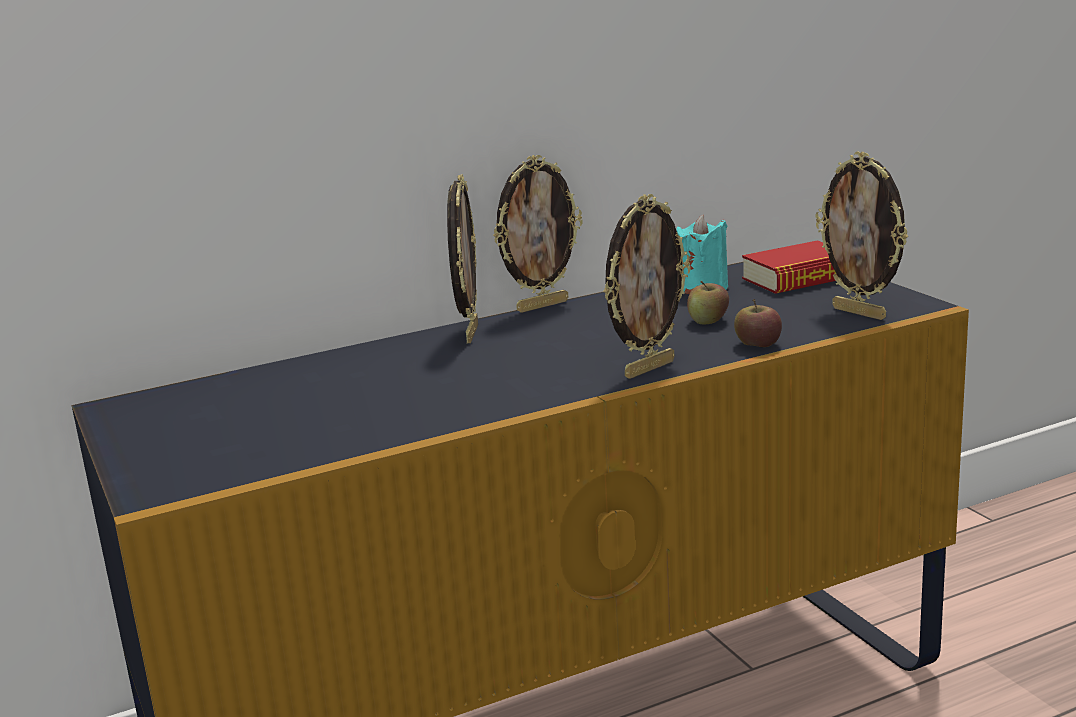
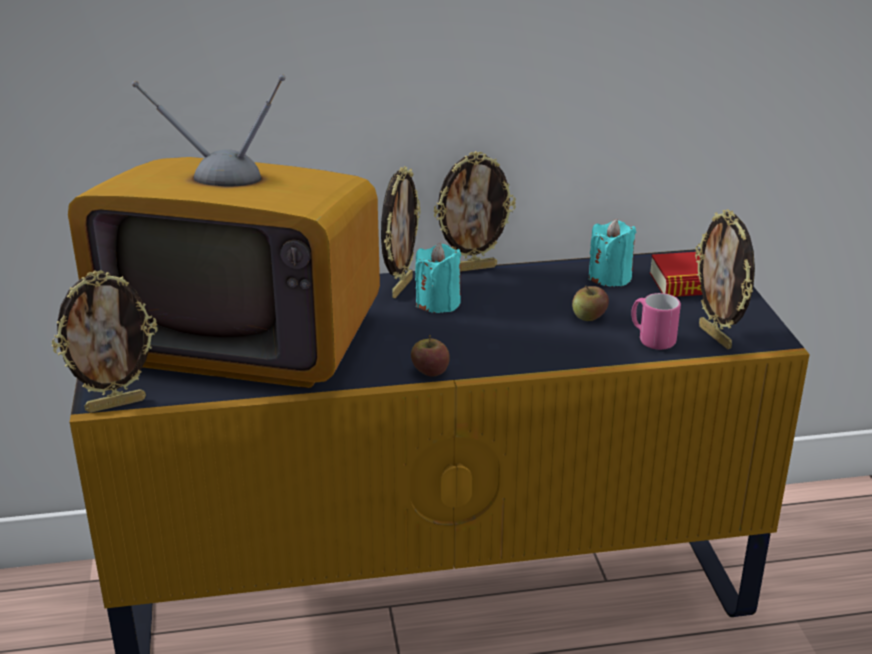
camera: 15 degrees right, 10 degrees up
(307, 409) = (243, 341): none -> television
(525, 338) = (438, 303): none -> turquoise candle
(648, 368) = (509, 359): picture frame -> picture frame (116, 404)
(757, 344) = (609, 354): apple -> apple (430, 371)
(793, 326) = (651, 339): none -> pink mug

